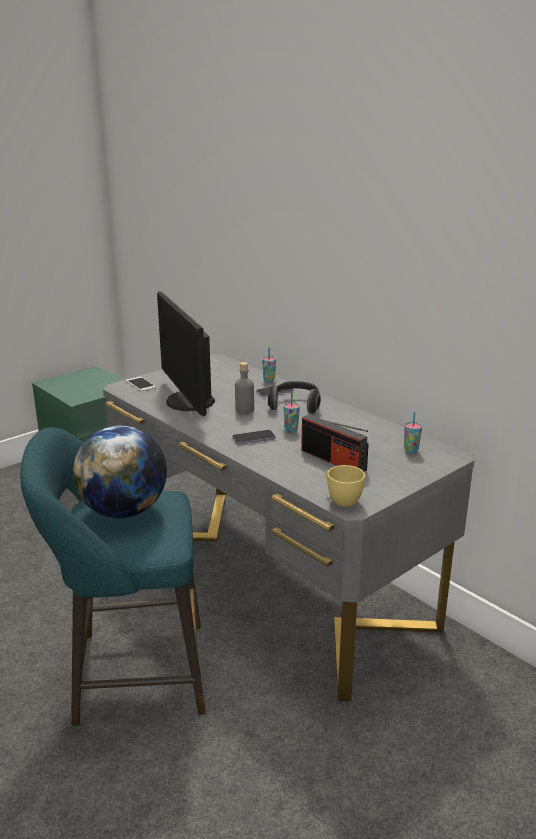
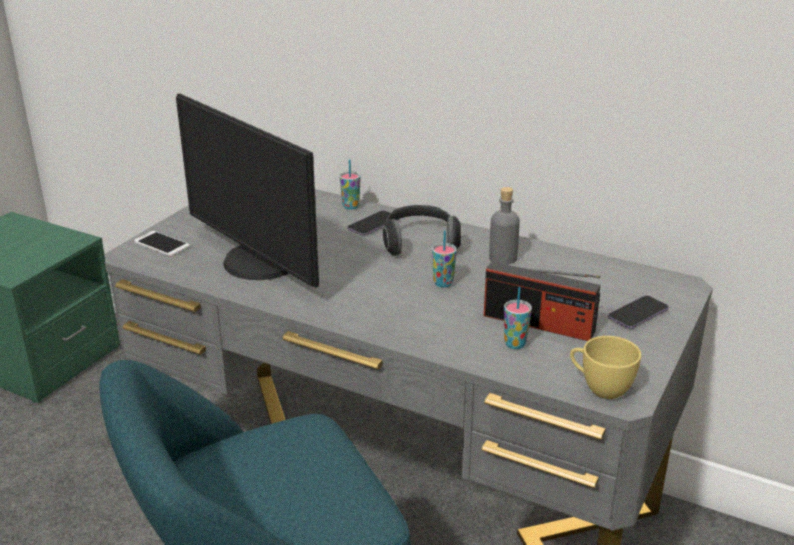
camera: 20 degrees left, 5 degrees up
(124, 511) = (263, 472): globe -> none
(244, 410) = (353, 263): grey bottle -> grey bottle (502, 258)
(253, 438) = (402, 309): phone -> phone (638, 314)
(411, 450) = (626, 288): cup -> cup (515, 344)

